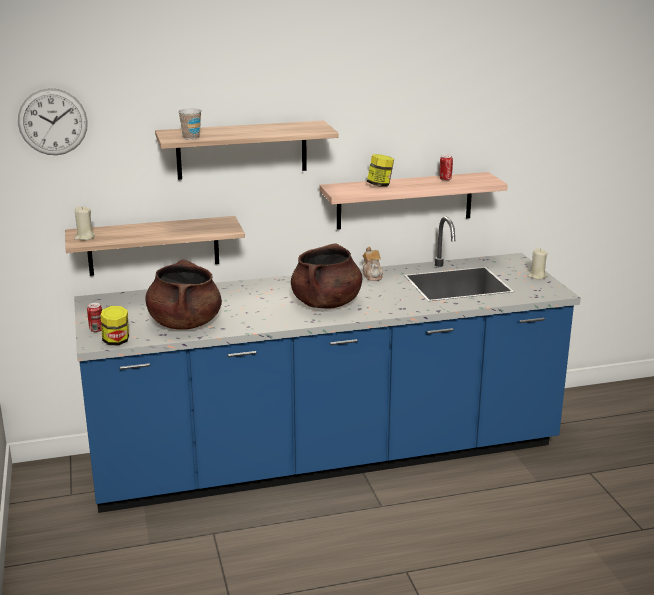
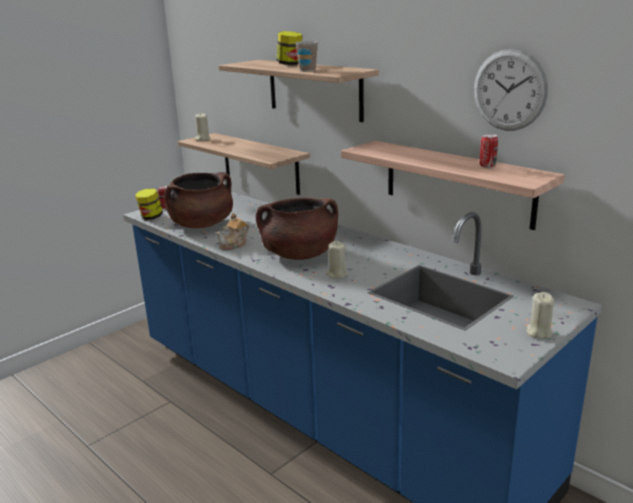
camera: 60 degrees right, 0 degrees up
(53, 122) = (206, 44): wall clock -> wall clock (509, 90)
(191, 137) = (246, 65): cup -> cup (307, 70)
(372, 275) = (394, 253): teapot -> teapot (234, 245)
(380, 185) = (411, 153): jar -> jar (290, 64)
(384, 301) = (337, 274): none -> beige candle

